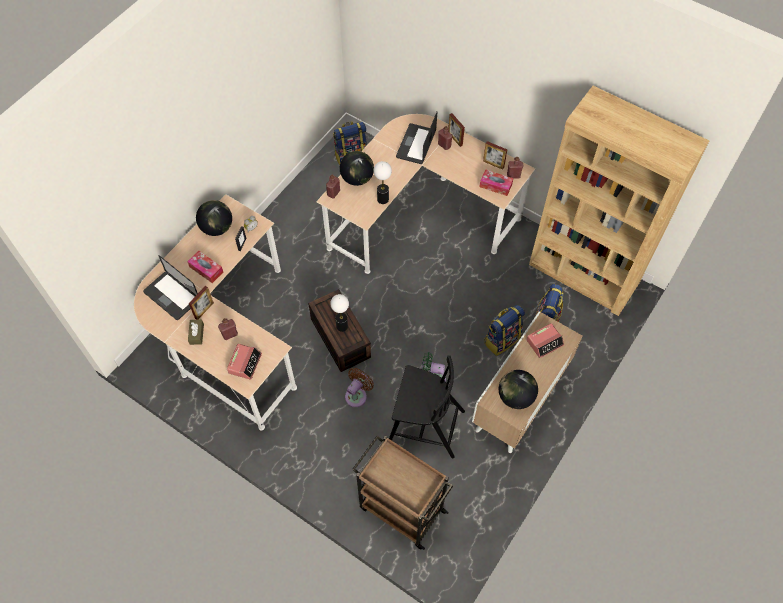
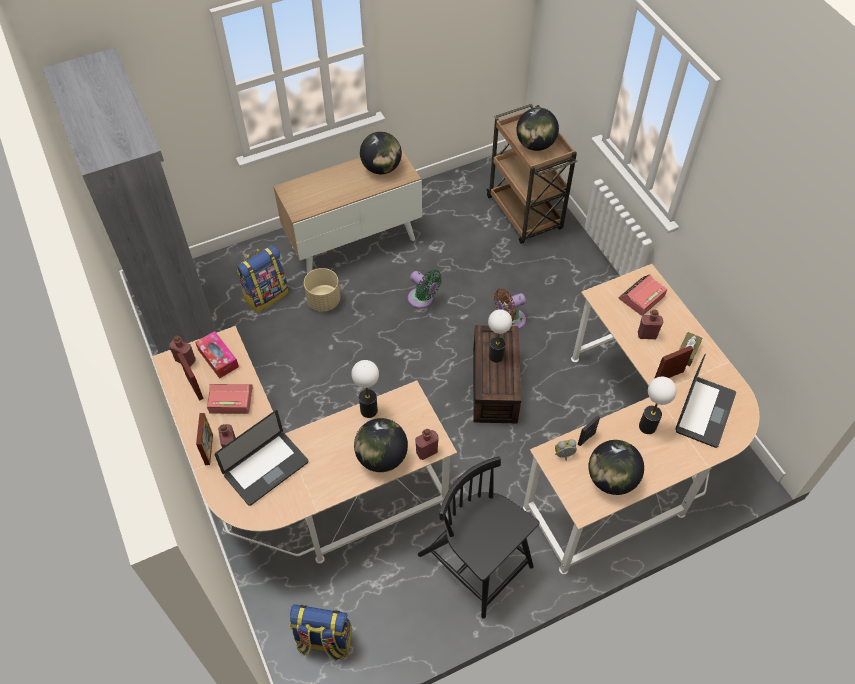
camera: 150 degrees left, 5 degrees down
(172, 296) = (704, 412): laptop -> laptop turned 45 degrees clockwise
(206, 269) = (647, 426): tissue box -> table lamp
(399, 473) = (535, 144): none -> globe
(424, 426) = (459, 264): black chair -> black chair (476, 562)
(501, 339) = (323, 301): backpack -> beige planter
(544, 342) = (314, 196): alarm clock -> alarm clock (230, 400)
(583, 275) = (180, 321): brown bookcase -> grey bookcase

